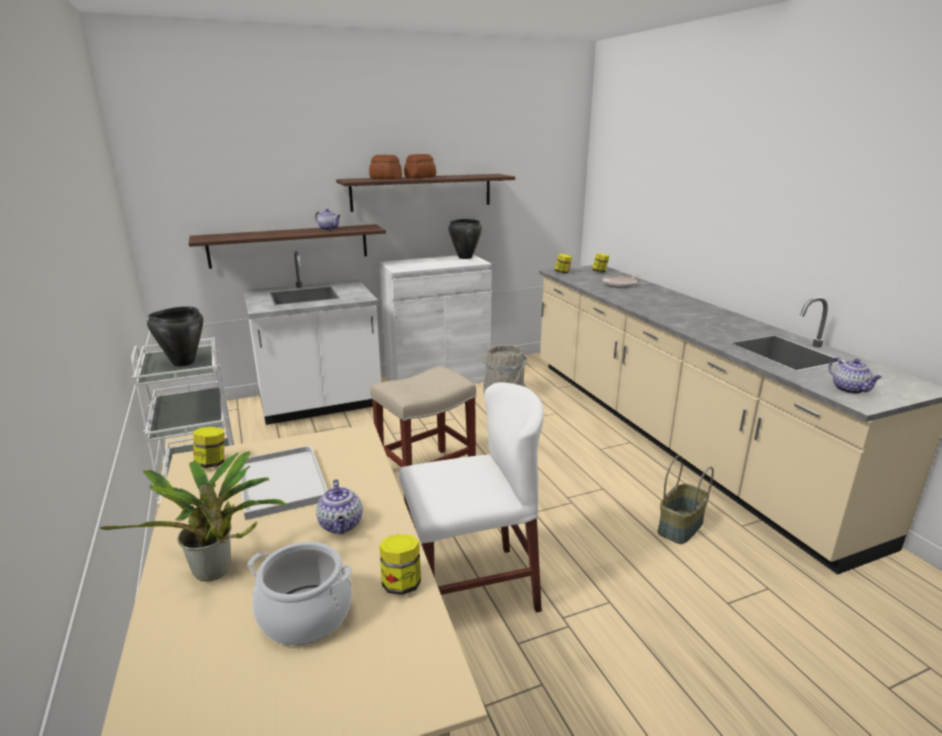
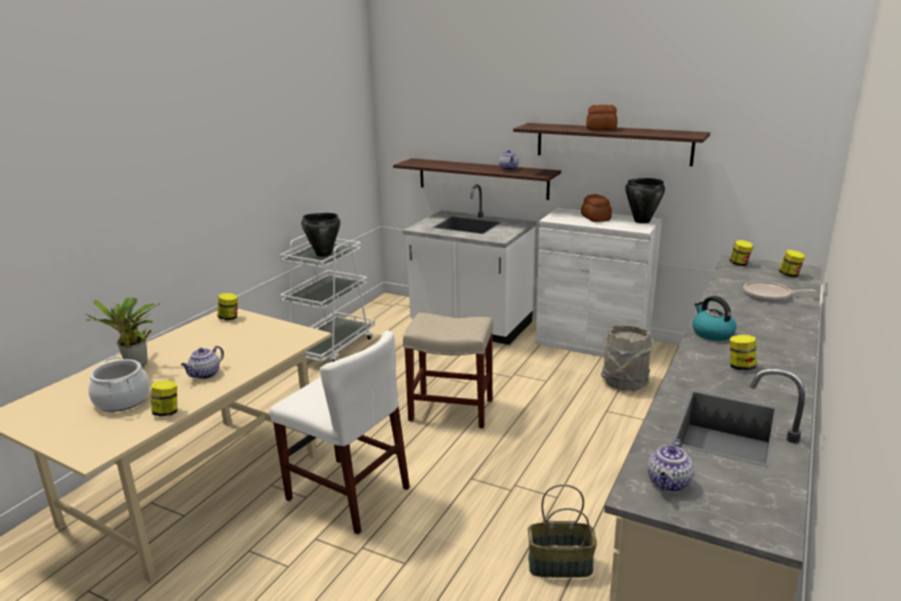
camera: 50 degrees right, 0 degrees up
(280, 481) = (231, 341): white tray -> none
(386, 178) = (565, 127): bread -> bread (596, 218)
(654, 311) = (711, 333): none -> kettle
(710, 322) = (740, 367): none -> jar

